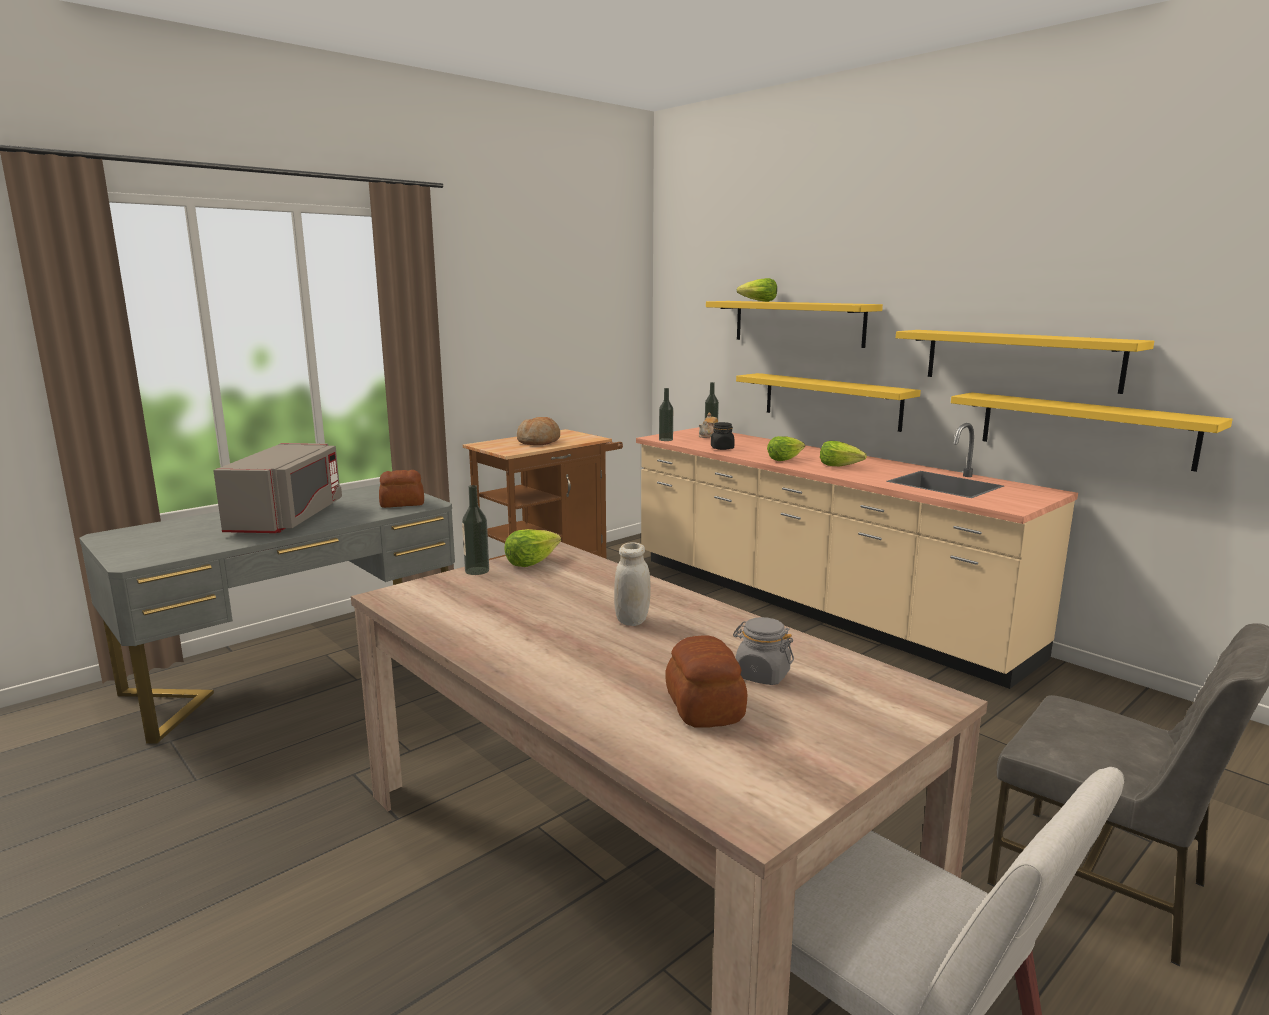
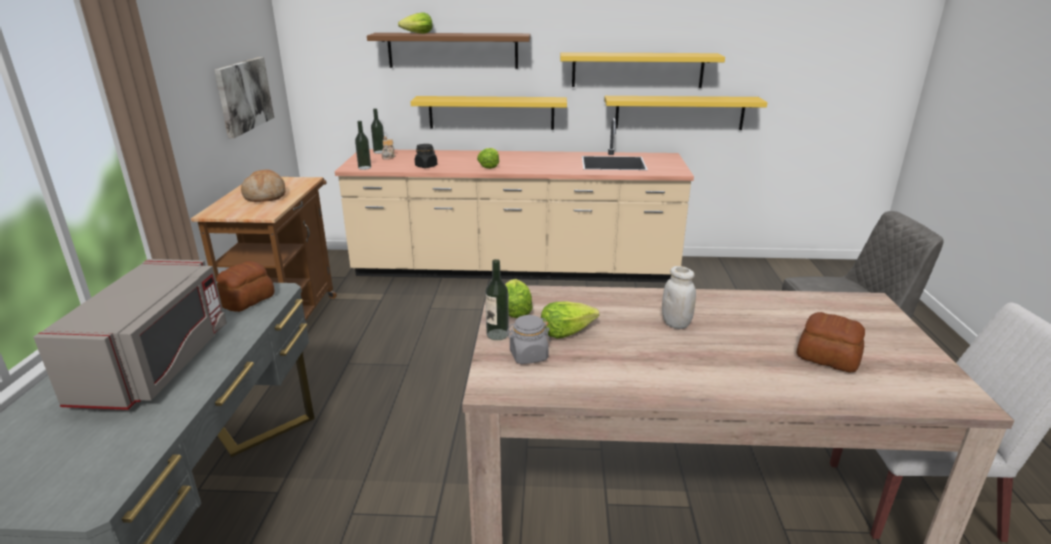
camera: 45 degrees left, 10 degrees up
(288, 519) = (156, 364): grey microwave -> grey microwave turned 45 degrees clockwise
(577, 351) = (244, 95): none -> picture
(761, 675) = (801, 325): grey jar -> grey jar (528, 356)
(798, 323) = (452, 50): yellow shelf -> brown shelf
(840, 466) = (533, 163): lettuce -> lettuce (566, 331)

